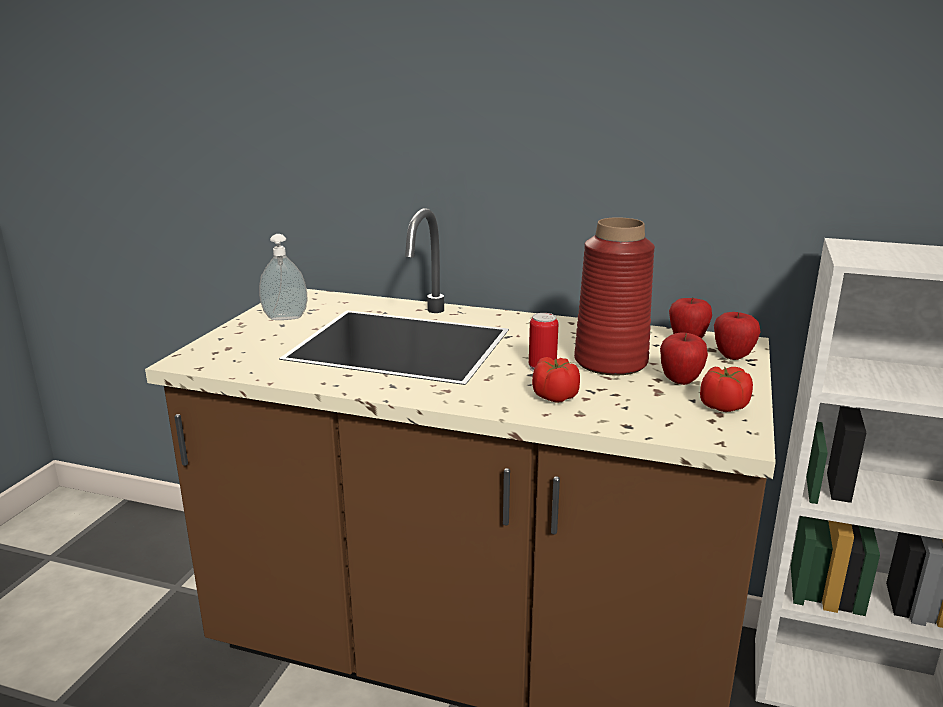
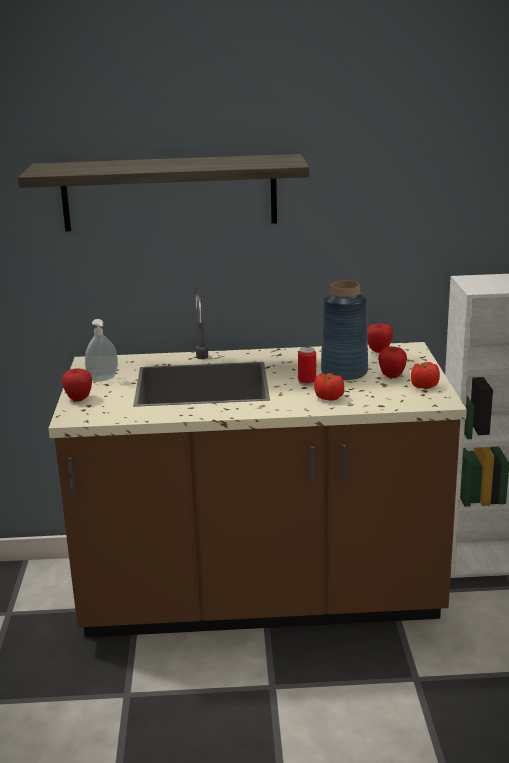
camera: 20 degrees left, 0 degrees up
(412, 73) = (169, 193): none -> shelf
(610, 362) = (344, 372): red vase -> blue vase
(732, 356) = (411, 356): apple -> apple (78, 399)

